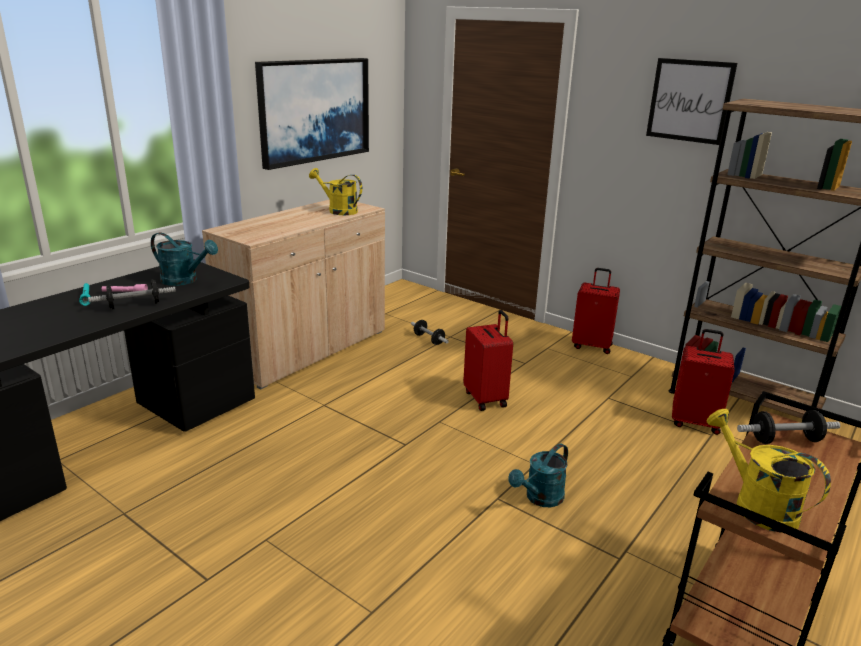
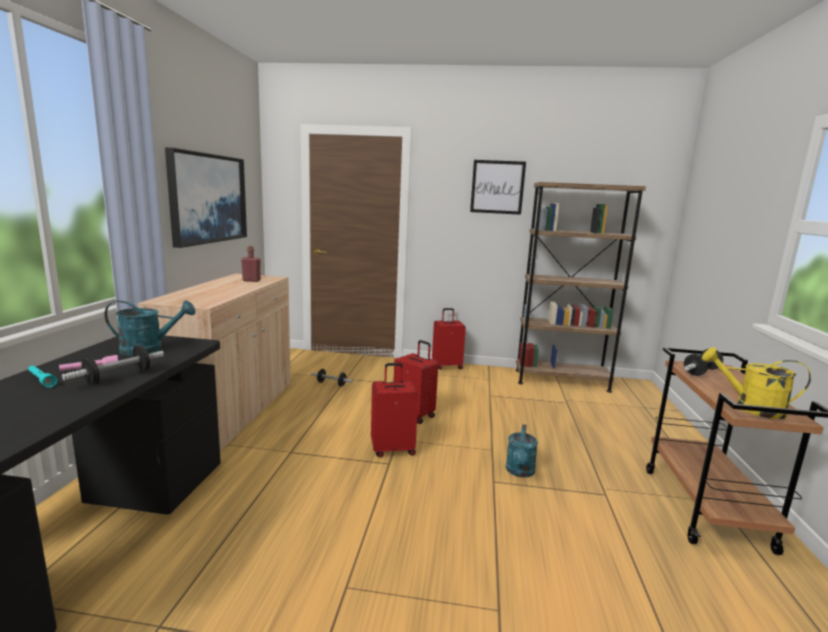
camera: 30 degrees left, 10 degrees down
(338, 210) = (251, 280): yellow watering can -> red bottle
(695, 422) = (551, 398): red suitcase -> red suitcase (392, 449)

